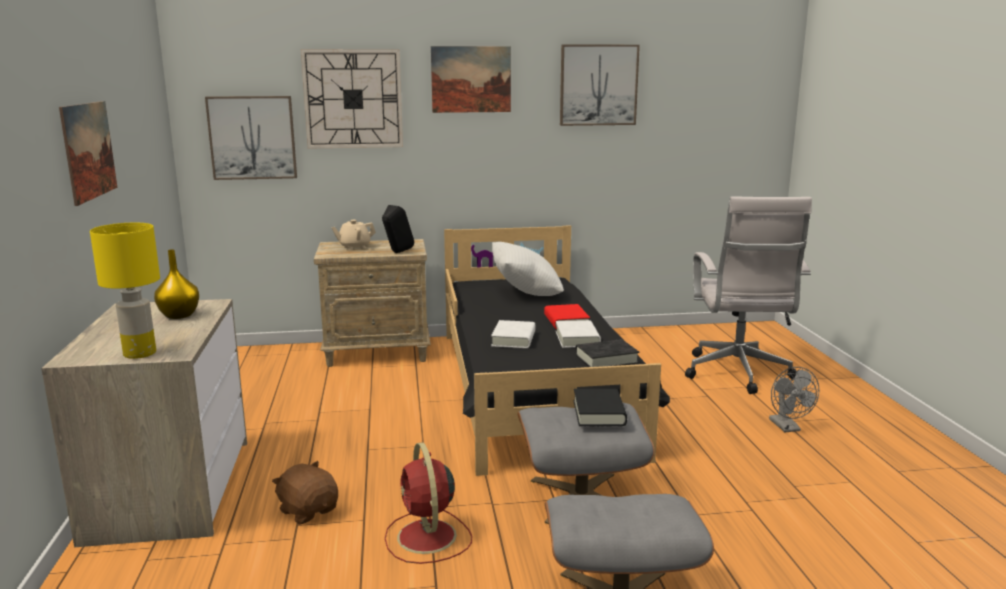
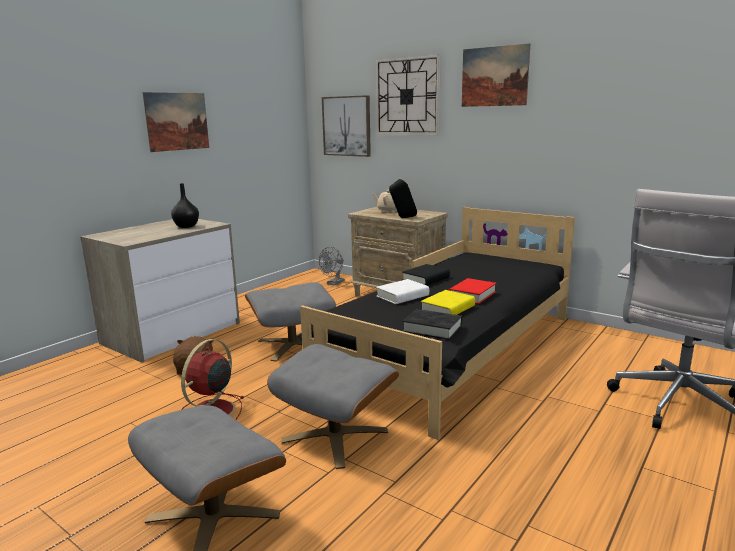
camera: 45 degrees right, 0 degrees up
(141, 353) = (121, 239): yellow table lamp -> none
(179, 316) = (186, 226): yellow vase -> black vase
(369, 441) = (292, 345): none -> grey ottoman
(525, 294) = (491, 270): white pillow -> none
(577, 339) = (448, 308): white book -> yellow book
(598, 85) = (616, 76): picture -> none
(599, 413) = (347, 364): black book -> black book (426, 279)
(787, 428) = (633, 474): grey fan -> grey fan (334, 283)

